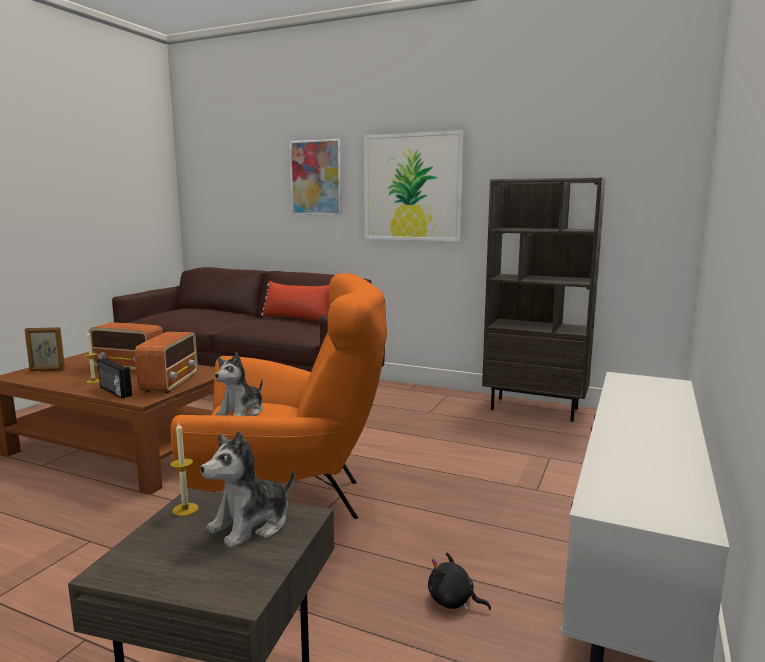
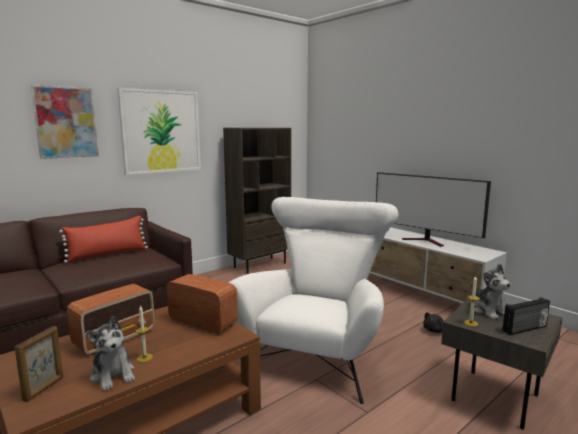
camera: 65 degrees left, 0 degrees up
(114, 391) = (198, 347): radio -> radio (525, 329)
(241, 412) = (303, 305): plush toy -> plush toy (113, 375)
(291, 501) = (316, 352): orange armchair -> white armchair
(640, 443) = (426, 241): none -> television

